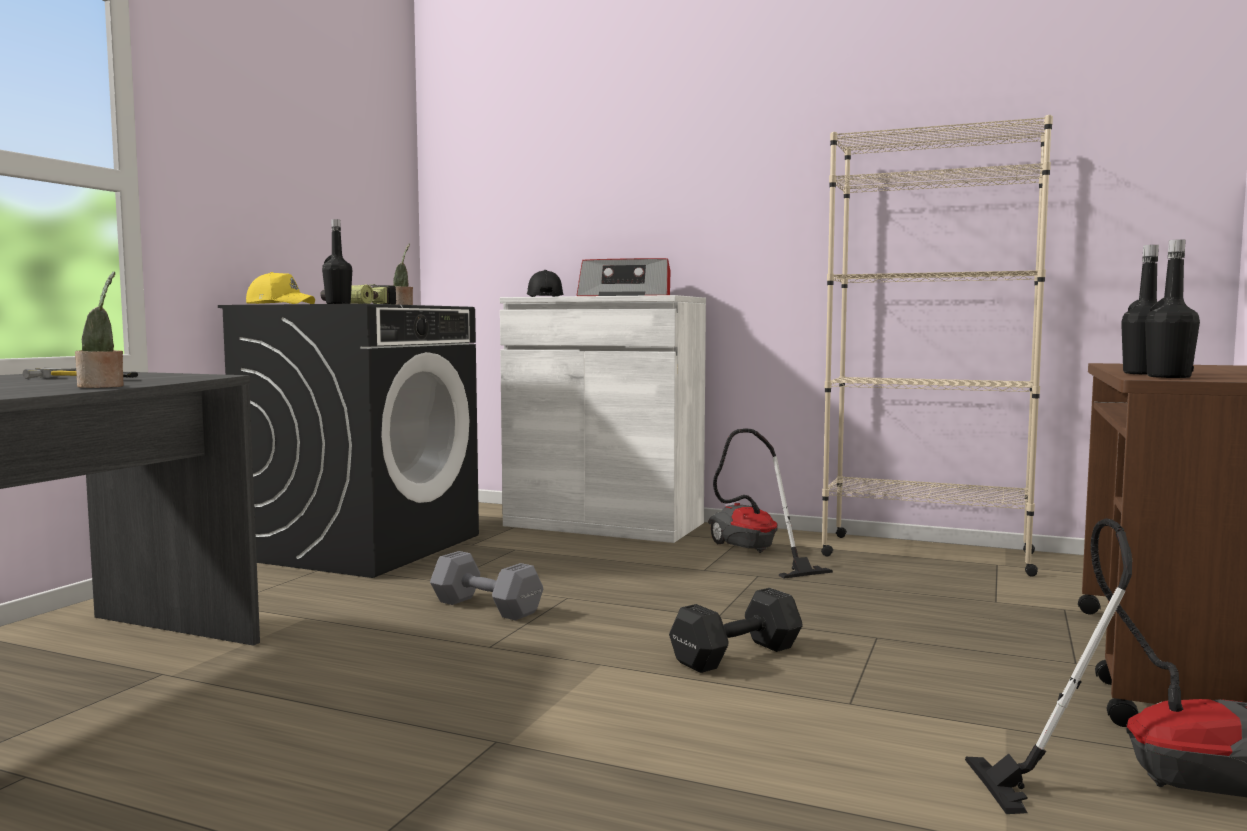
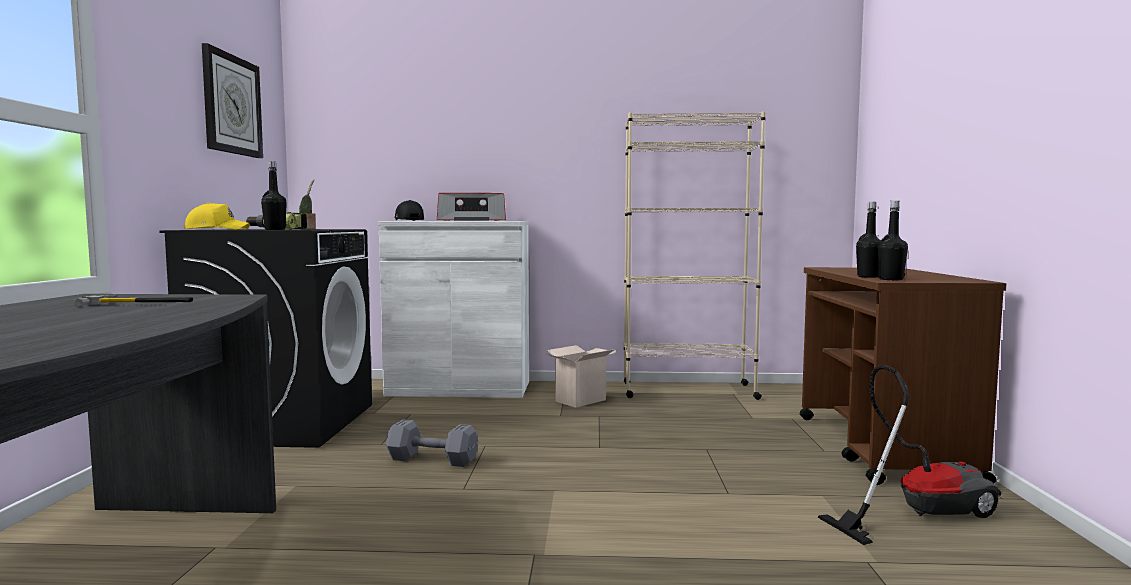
camera: 20 degrees left, 0 degrees up
(103, 386) = (201, 313): potted plant -> none
(333, 156) = (231, 105): none -> wall clock
(739, 655) = (636, 471): black dumbbell -> none
(752, 553) = (580, 400): vacuum cleaner -> cardboard box

